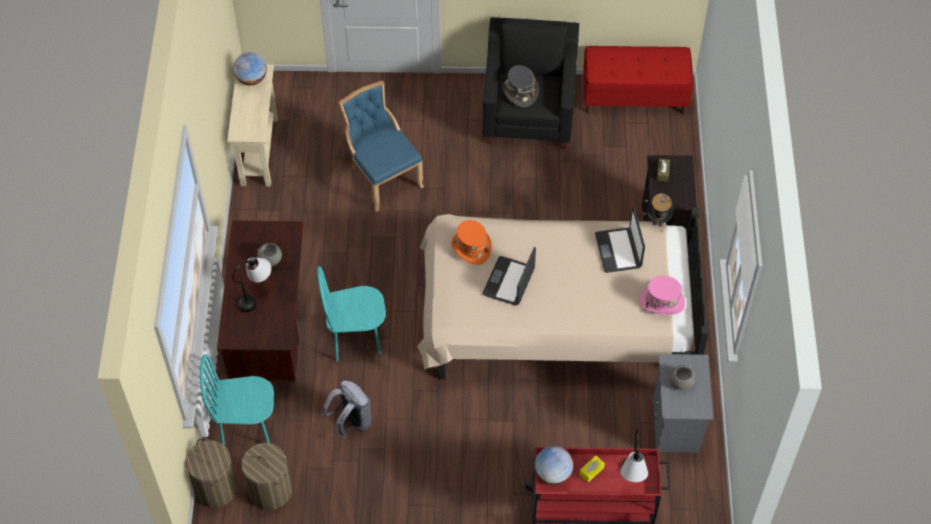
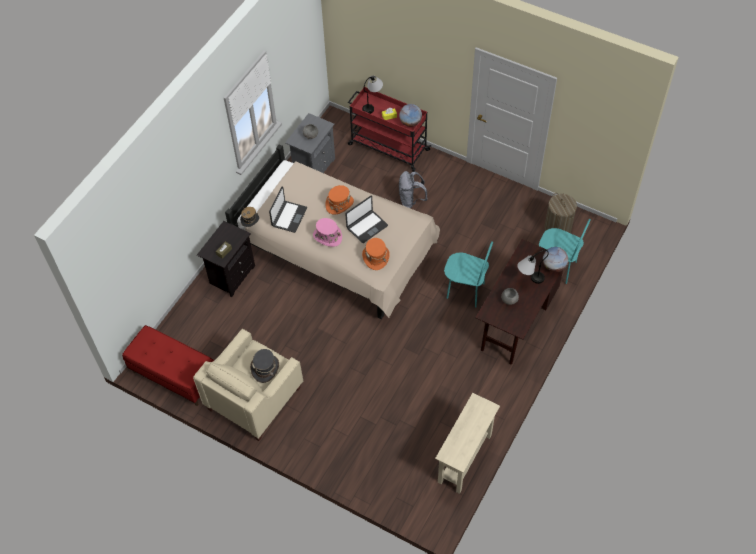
camera: 150 degrees left, 0 degrees up
(216, 488) = (589, 242): laundry basket -> none
(251, 79) = (458, 452): globe -> globe (554, 266)
(351, 422) = (493, 245): grey backpack -> grey backpack (411, 200)
(382, 176) = (387, 395): blue chair -> none
(529, 112) = (254, 398): black armchair -> beige armchair
(566, 297) = (339, 204): none -> orange hat
(662, 301) = (287, 179): pink hat -> pink hat (327, 236)

